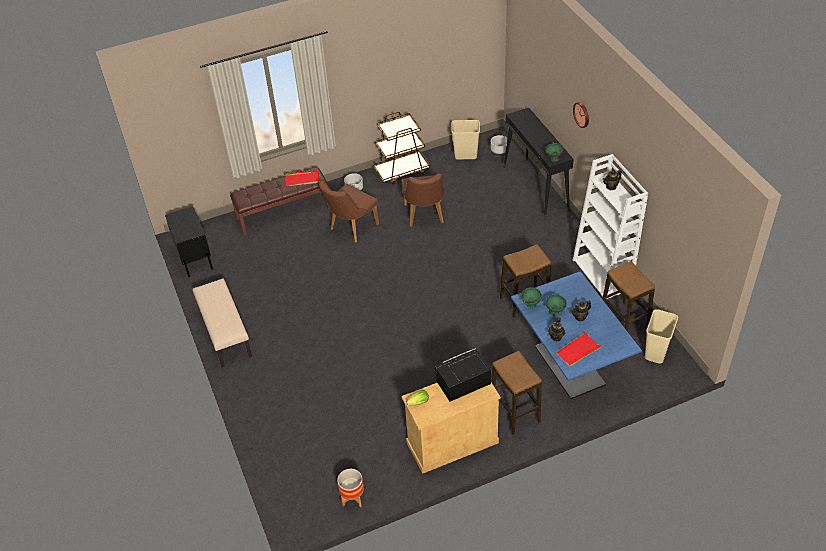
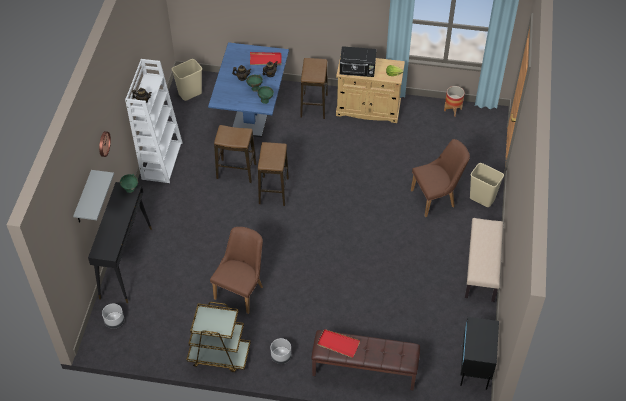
camera: 150 degrees left, 5 degrees up
(350, 228) = (315, 314): brown chair -> brown chair (437, 198)
(466, 155) = (145, 338): beige trash can -> beige trash can (481, 199)
(548, 81) = (84, 198): none -> grey shelf
(624, 321) = (186, 122): stool -> stool (273, 191)

